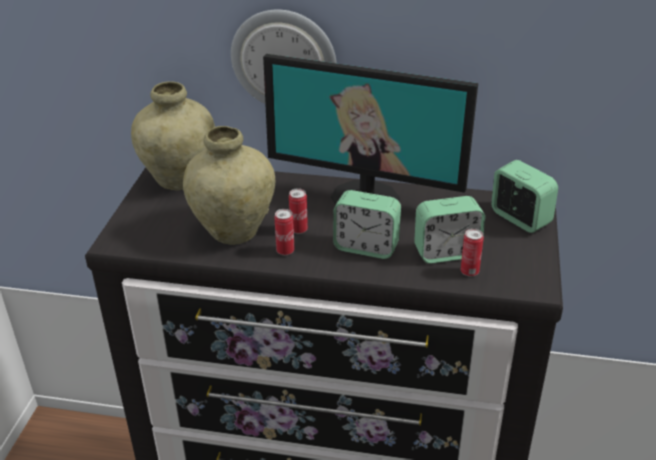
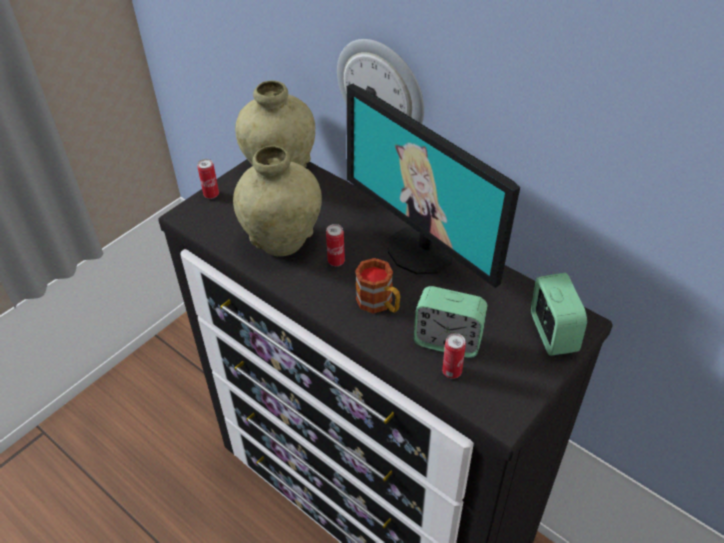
camera: 30 degrees right, 10 degrees up
(285, 251) = (308, 279): can -> can (211, 194)
(366, 247) = (379, 304): alarm clock -> mug

